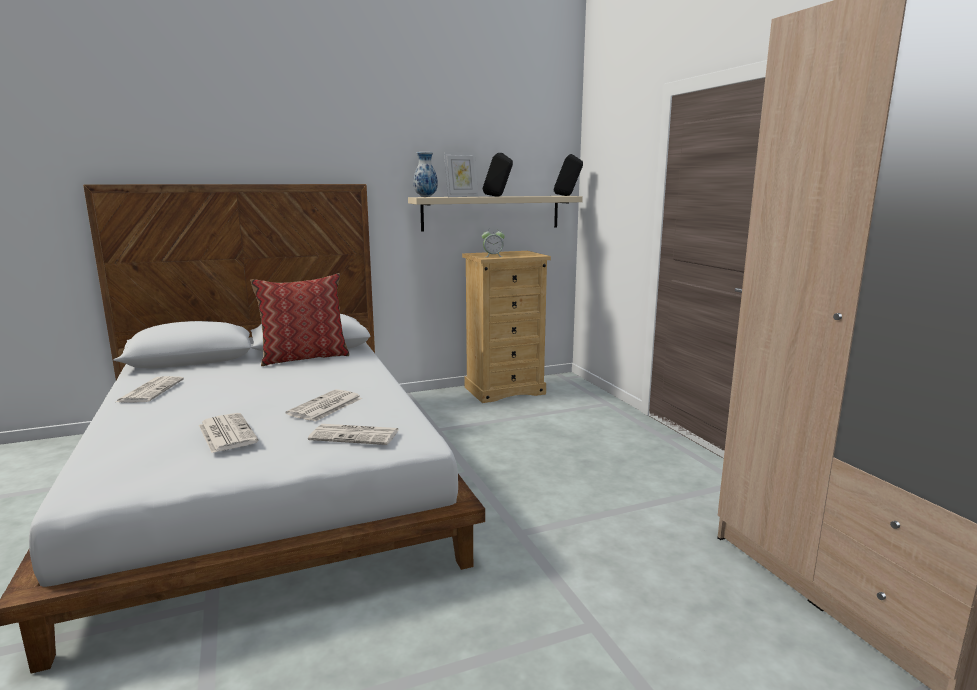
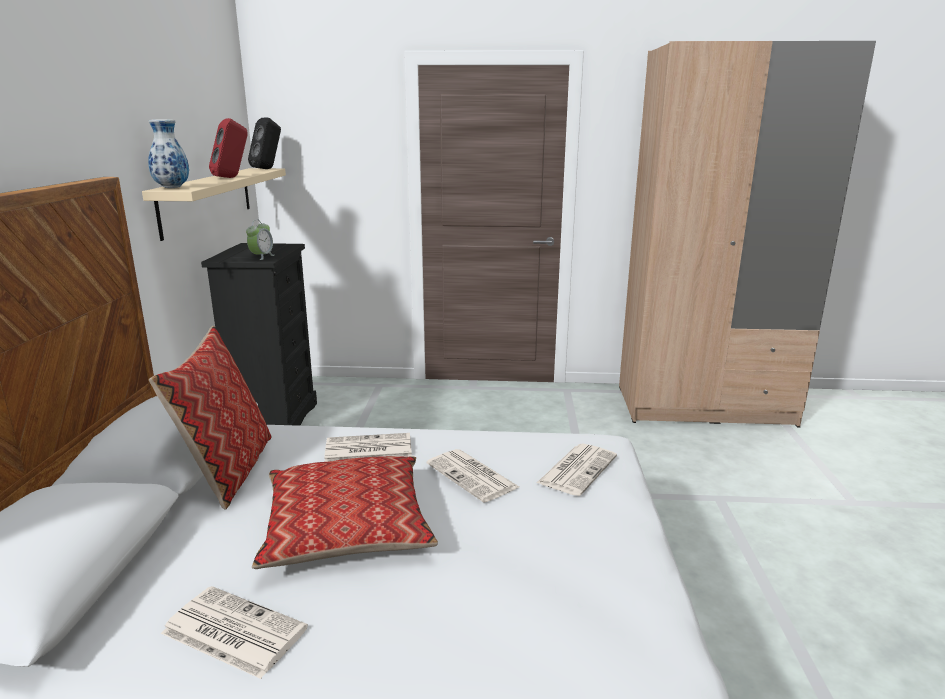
camera: 65 degrees left, 5 degrees up
(226, 433) = (532, 547): newspaper -> newspaper (367, 449)
(248, 390) = (346, 526): none -> pillow
(461, 196) = (203, 182): picture frame -> none
(498, 196) = (232, 177): black speaker -> red speaker
(504, 390) = (274, 419): beige dresser -> black dresser

